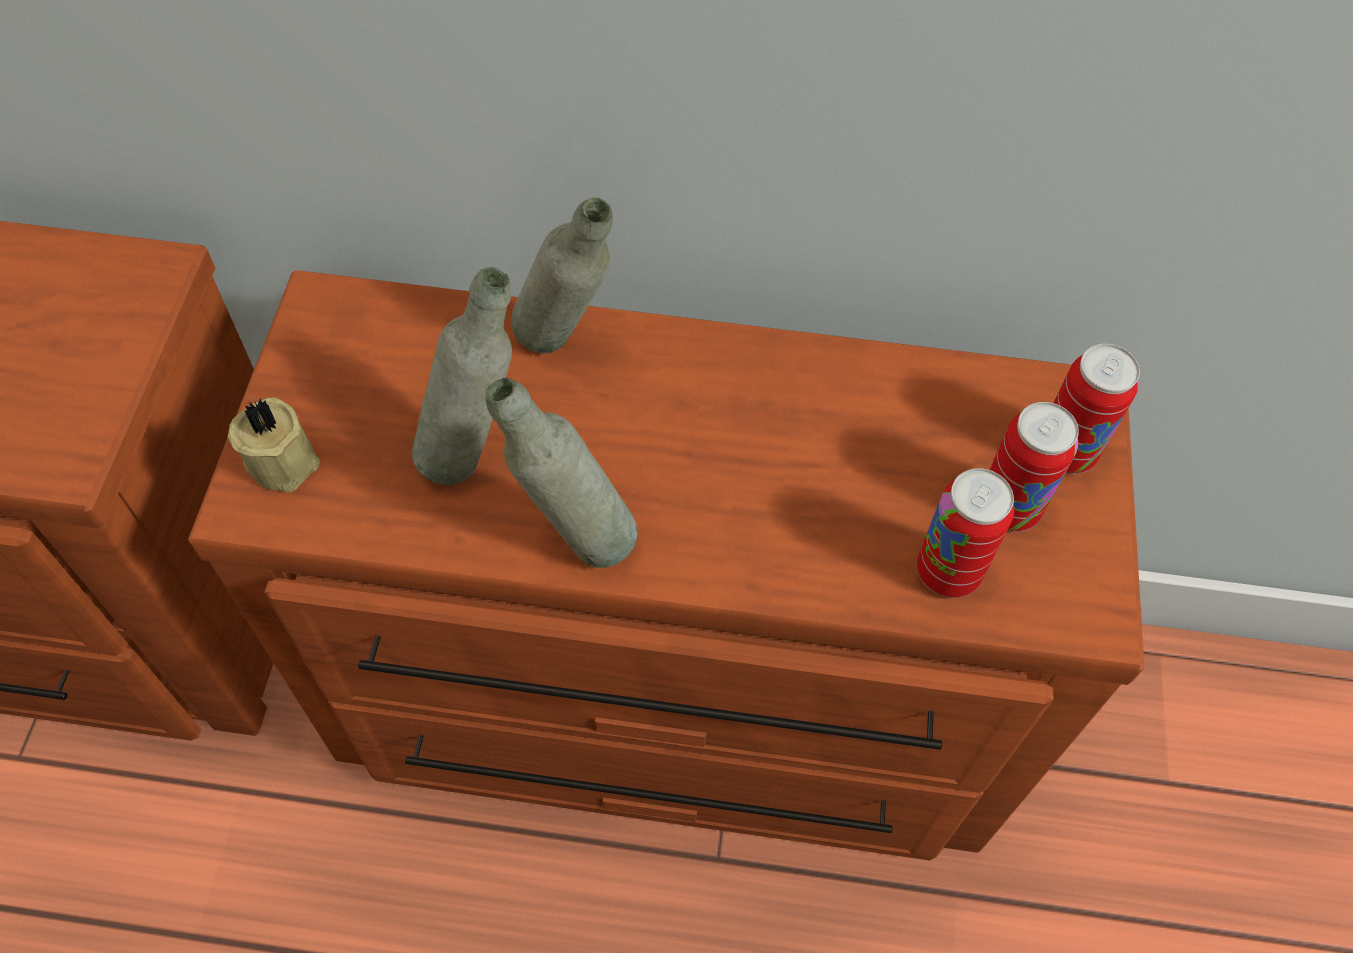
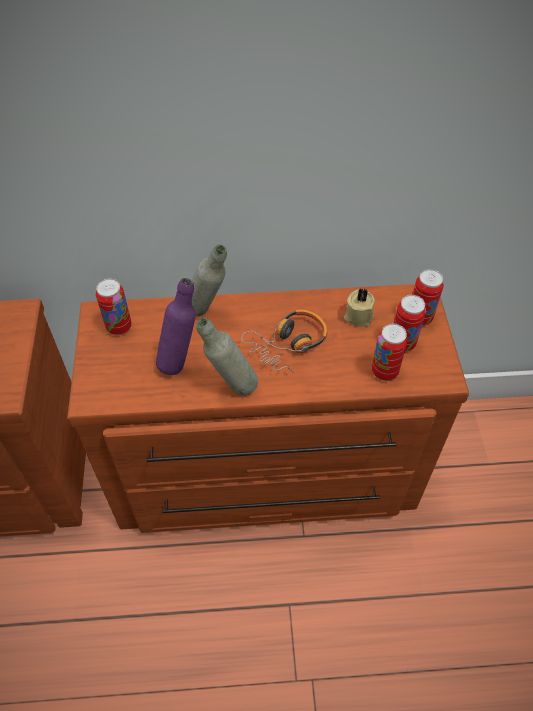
camera: 10 degrees left, 5 degrees down
(283, 459) = (99, 378): beige candle -> beige candle (358, 315)
(359, 345) = (119, 327): none -> can
(475, 453) = (180, 361): grey bottle -> purple bottle
(735, 460) = (288, 344): none -> headphones

